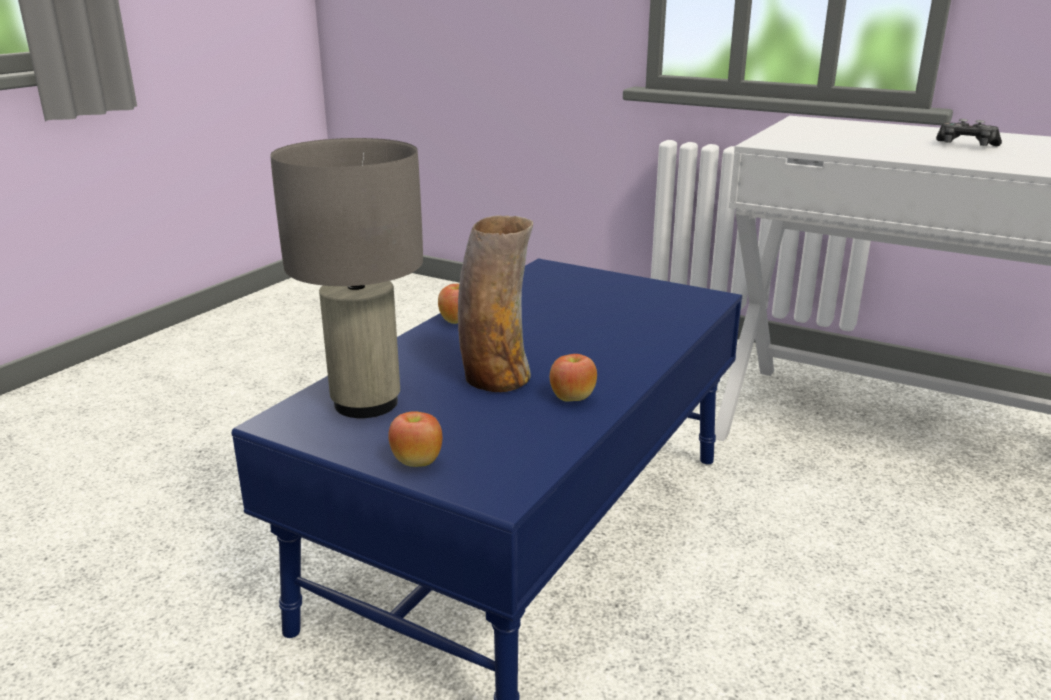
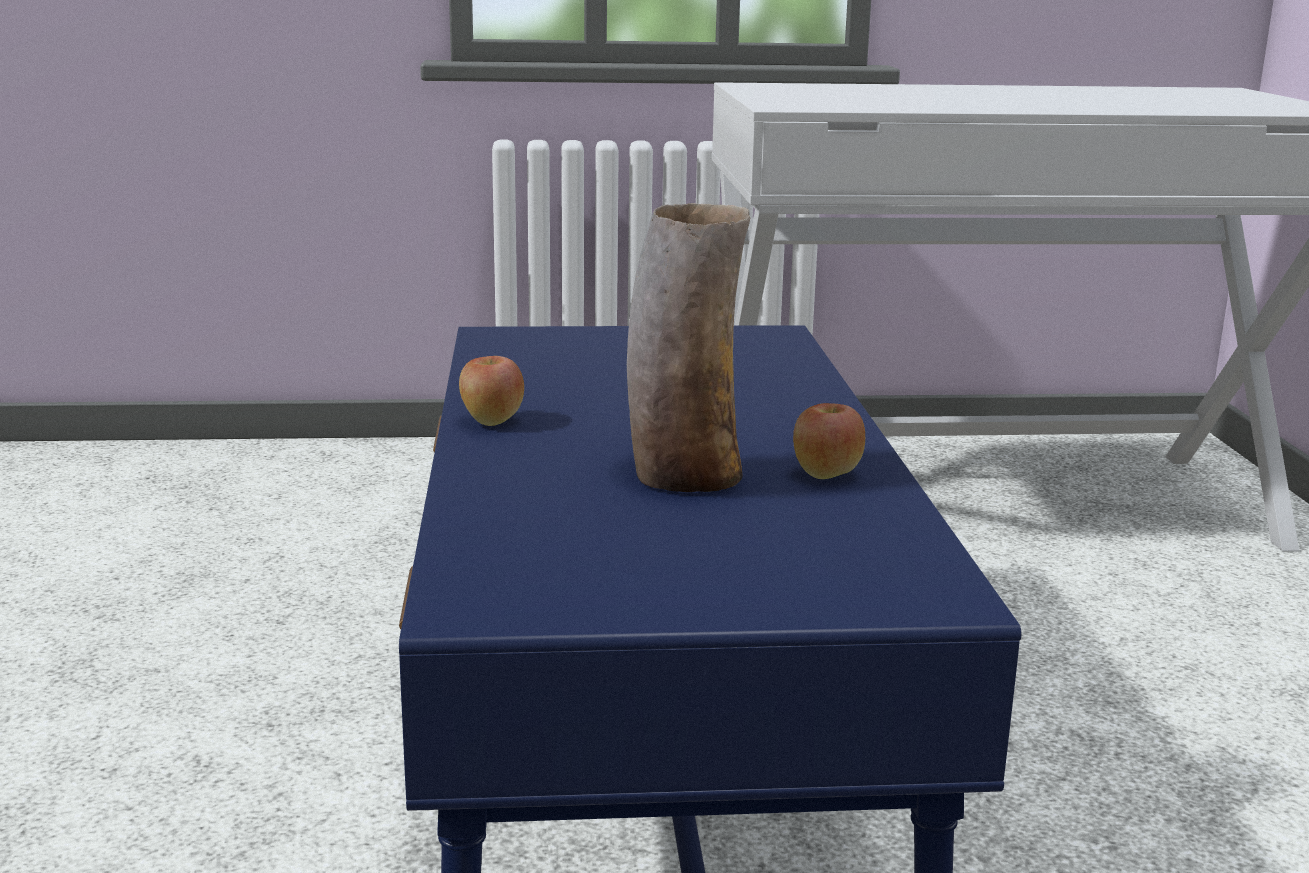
camera: 35 degrees left, 5 degrees down
(368, 403) = (561, 549): grey table lamp -> none
(417, 462) = (772, 596): apple -> none
(966, 145) = (992, 96): game controller -> none

